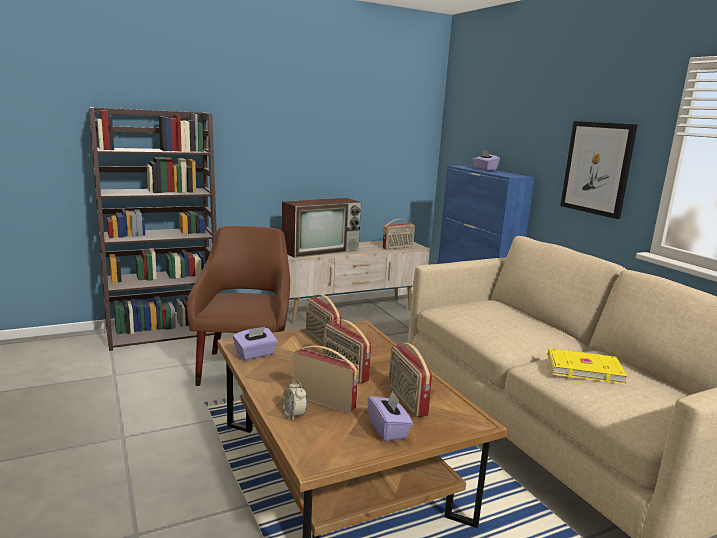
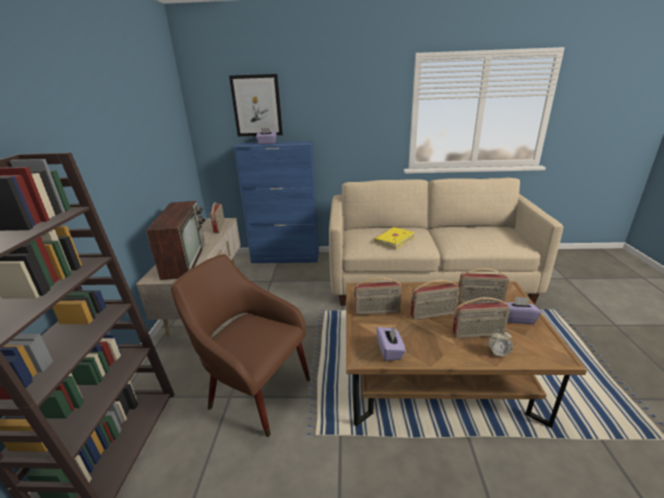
camera: 60 degrees left, 10 degrees up
(324, 401) = (478, 334): radio -> radio turned 150 degrees counterclockwise
(583, 368) = (463, 238): yellow book -> yellow book (393, 239)
(597, 168) = (363, 126): picture -> picture (257, 106)

